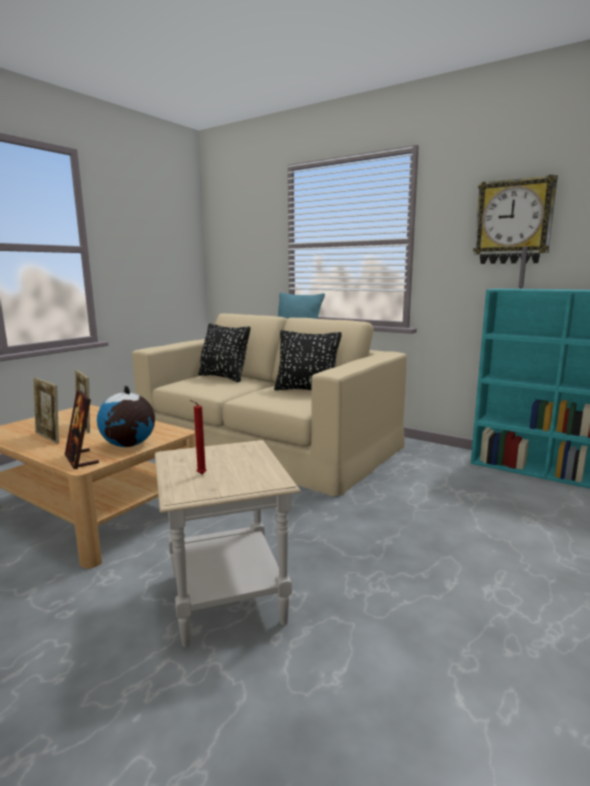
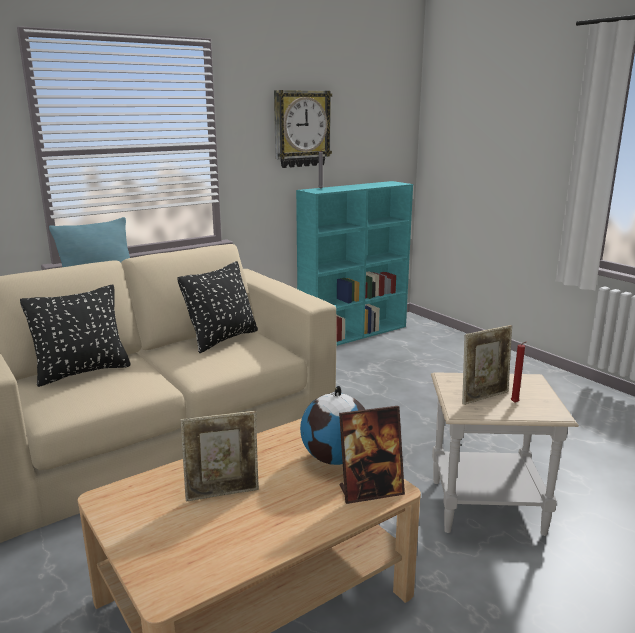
camera: 70 degrees left, 5 degrees up
(49, 438) = (258, 523): picture frame -> picture frame (484, 397)

